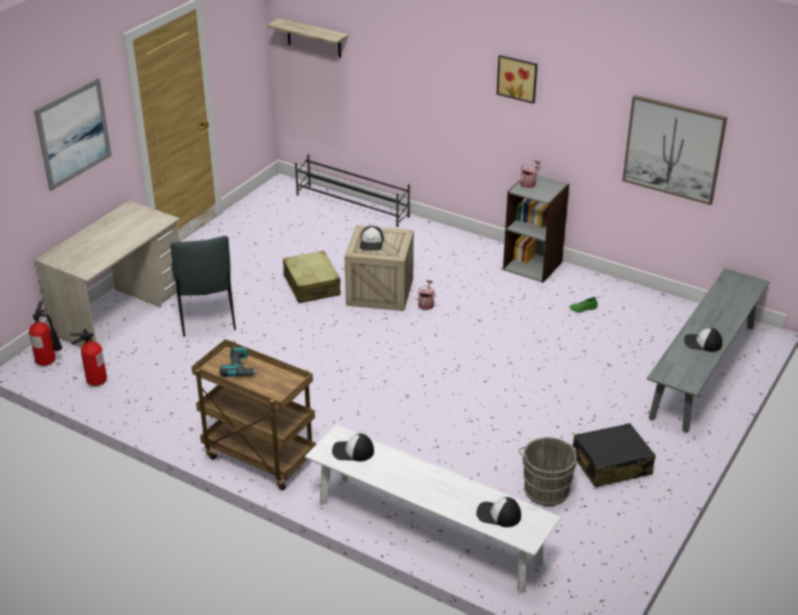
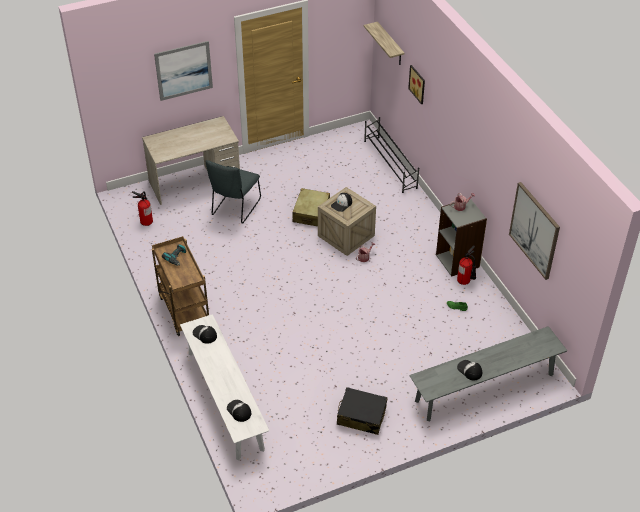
camera: 35 degrees right, 10 degrees up
(49, 361) = (135, 198): fire extinguisher -> fire extinguisher (465, 282)
(518, 78) = (472, 133): picture -> picture (418, 84)
(545, 488) = (310, 410): grey bucket -> none

